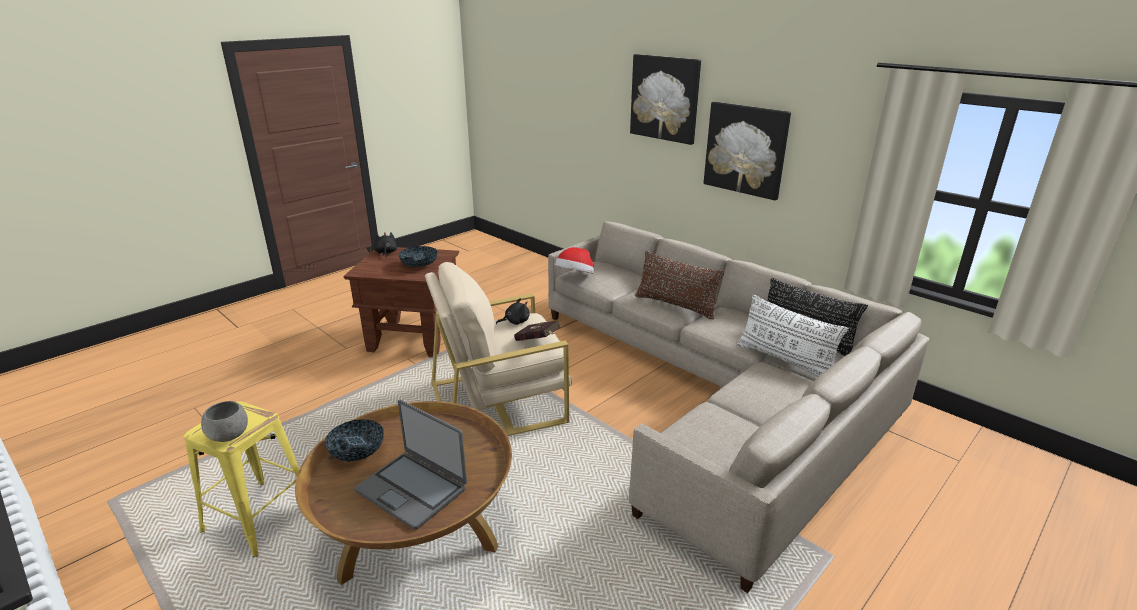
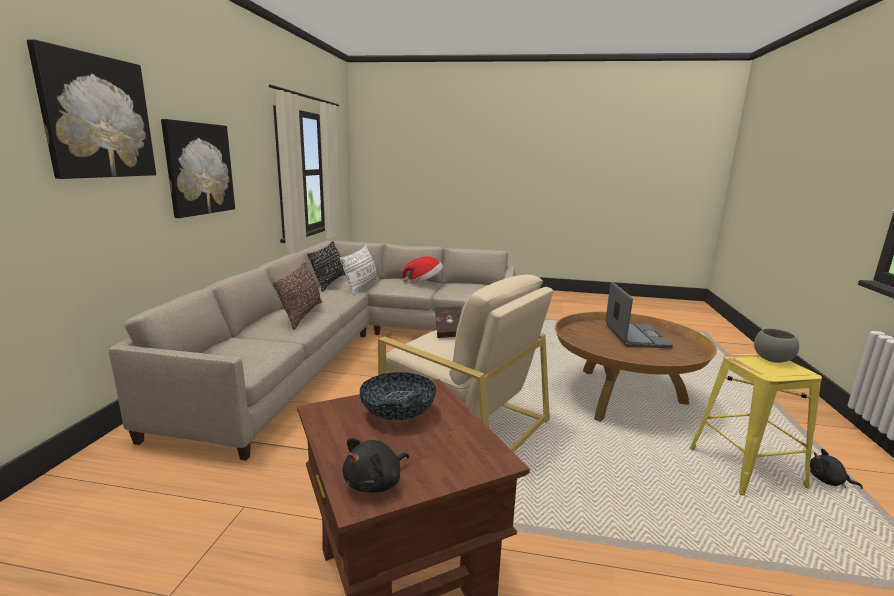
camera: 125 degrees left, 10 degrees down
(357, 452) = (657, 361): bowl -> none
(515, 322) = (426, 350): black plush toy -> black plush toy (828, 481)
(575, 277) = (257, 364): hat -> hat (424, 282)

